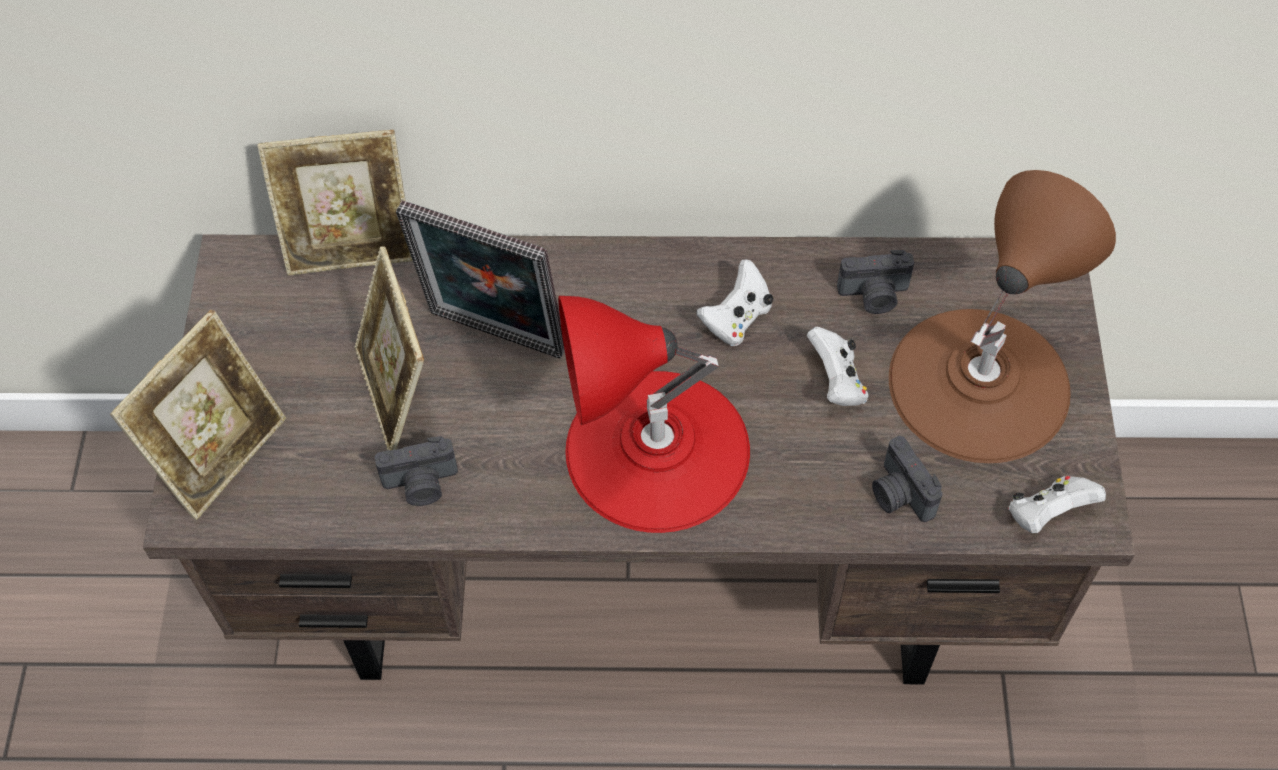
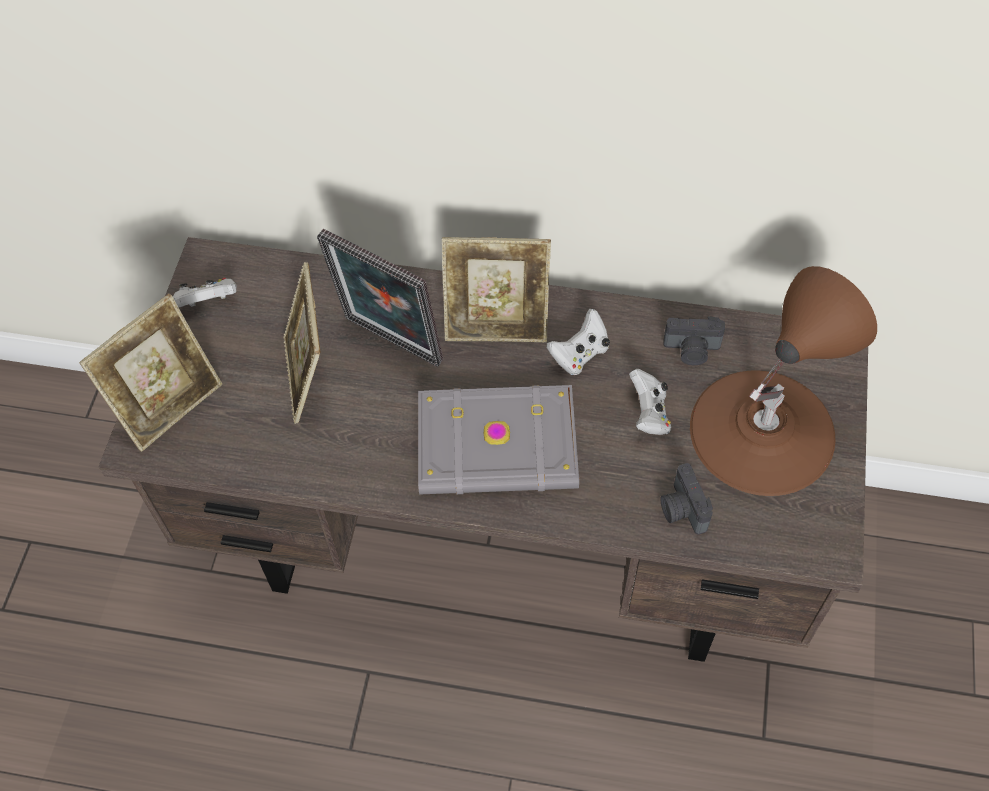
camera: 10 degrees right, 0 degrees up
(351, 248) = (296, 261): picture frame -> picture frame (497, 325)
(421, 485) = (313, 449): camera -> none
(657, 450) = (498, 448): red table lamp -> grey book
(1047, 514) = (797, 542): white game controller -> white game controller (208, 303)

